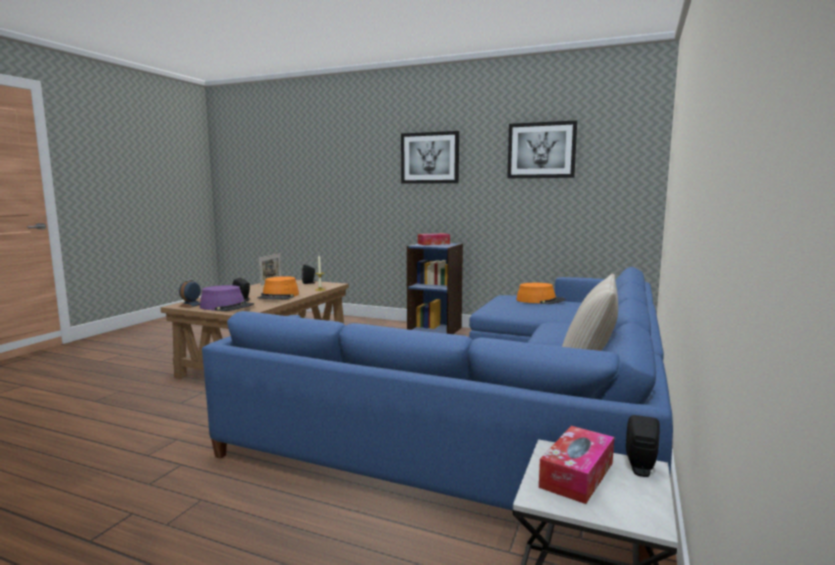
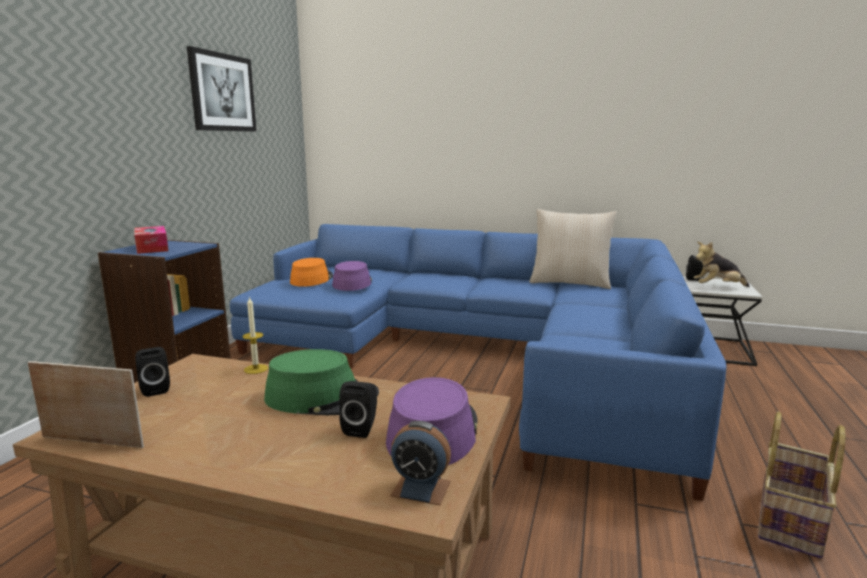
camera: 95 degrees left, 5 degrees up
(160, 486) = (791, 521): none -> basket
(279, 296) = (322, 397): orange hat -> green hat
(430, 158) = (79, 84): picture -> none
(532, 308) = (352, 283): none -> purple hat
(577, 475) = (717, 287): tissue box -> plush toy

